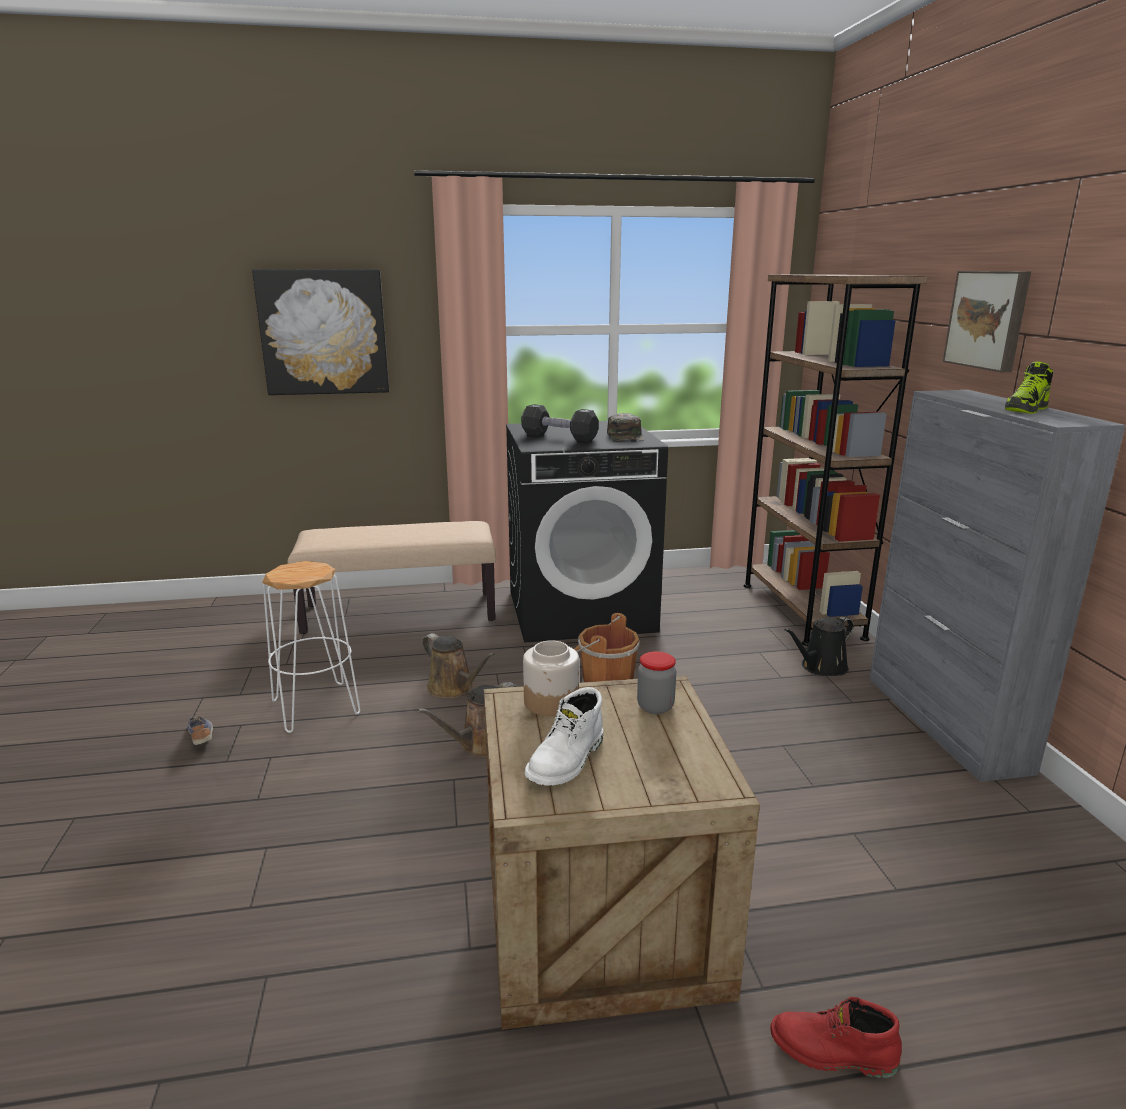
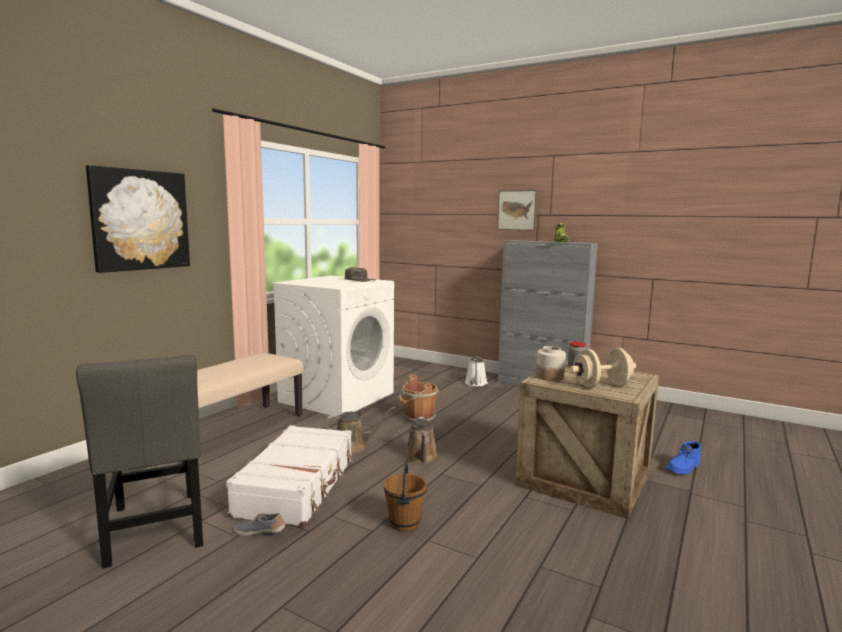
camera: 50 degrees left, 10 degrees down
(167, 688) = (155, 531): none -> grey chair
(292, 812) = (404, 523): none -> brown bucket
(317, 707) = (298, 486): white stool -> white suitcase
(559, 437) = (330, 283): black dumbbell -> none
(568, 761) = (602, 385): white boot -> beige dumbbell
(581, 611) = (337, 397): black washing machine -> white washing machine
(801, 610) = (428, 368): brown bookcase -> none
(821, 667) = (476, 383): black watering can -> white watering can
(832, 1053) = (684, 468): red boot -> blue boot

